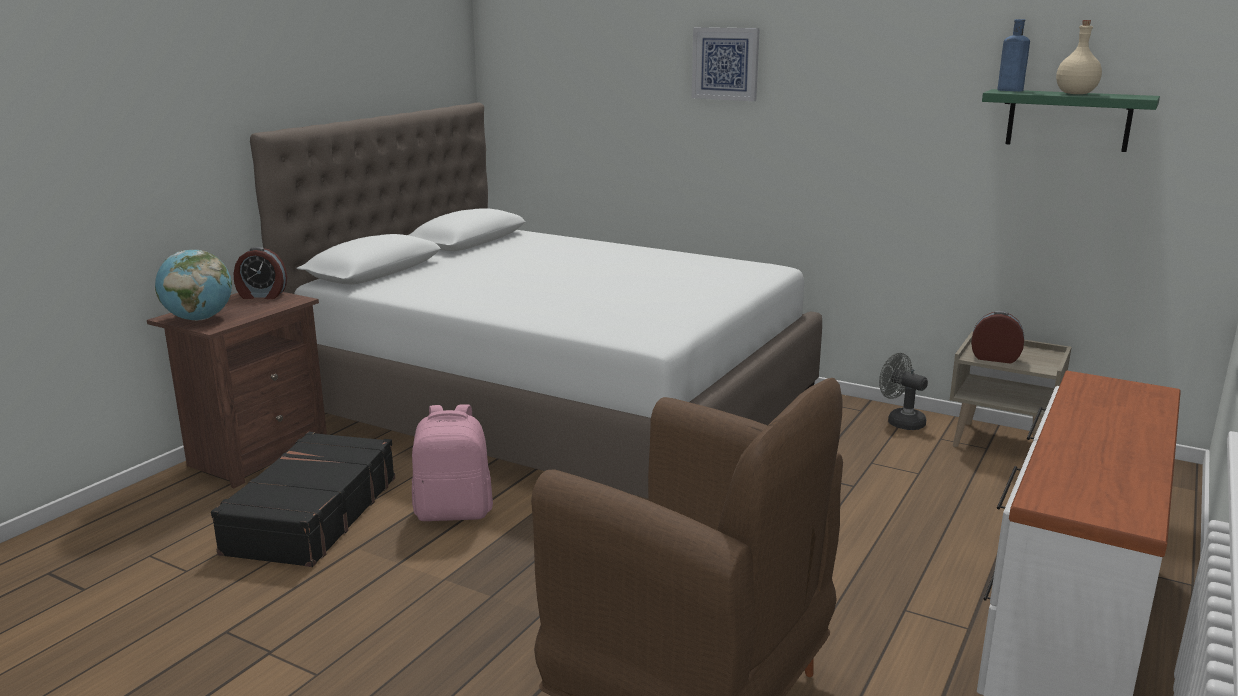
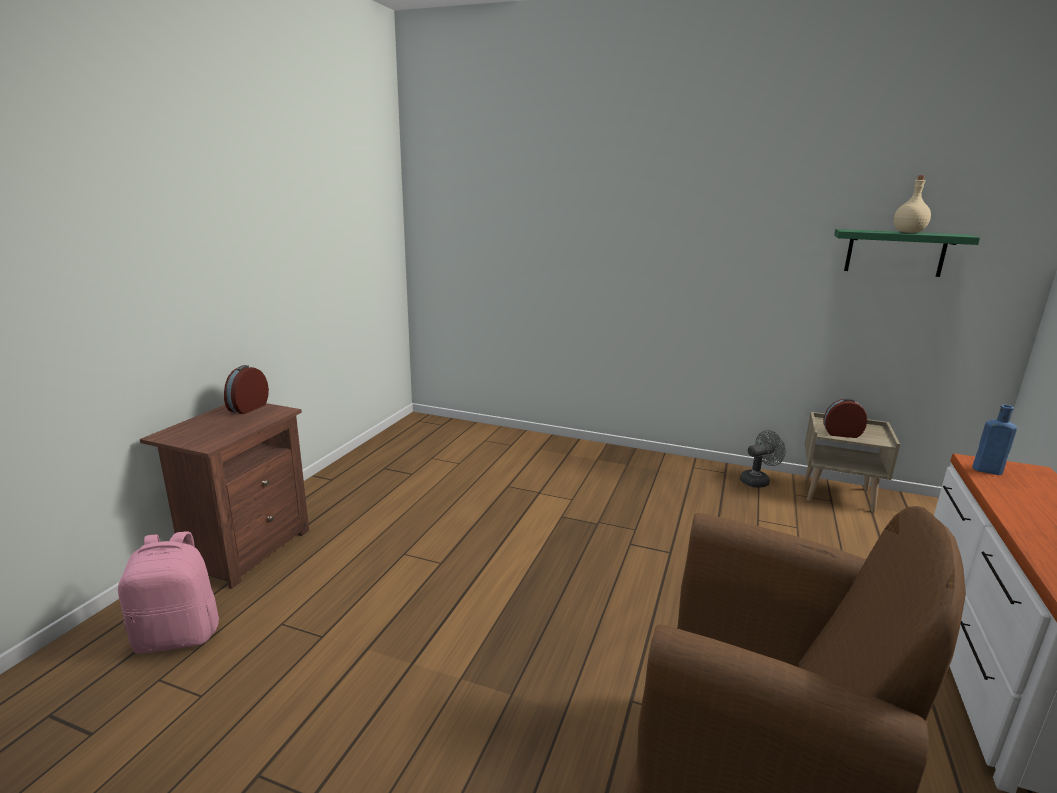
camera: 10 degrees left, 0 degrees up
(199, 319) = (193, 436): globe -> none
(262, 295) = (247, 408): alarm clock -> alarm clock turned 120 degrees clockwise
(311, 515) = (313, 614): black suitcase -> none
(454, 512) = (445, 598): pink backpack -> pink backpack (178, 635)
(557, 407) = (495, 483): white bed -> none
(725, 63) = (617, 208): picture -> none
(900, 421) = (758, 481): grey fan -> grey fan turned 120 degrees clockwise
(1008, 90) = (852, 229): blue bottle -> blue bottle (984, 470)

